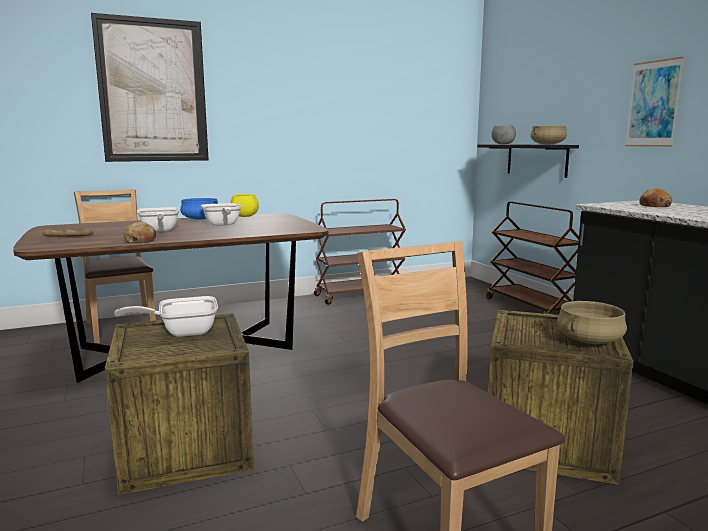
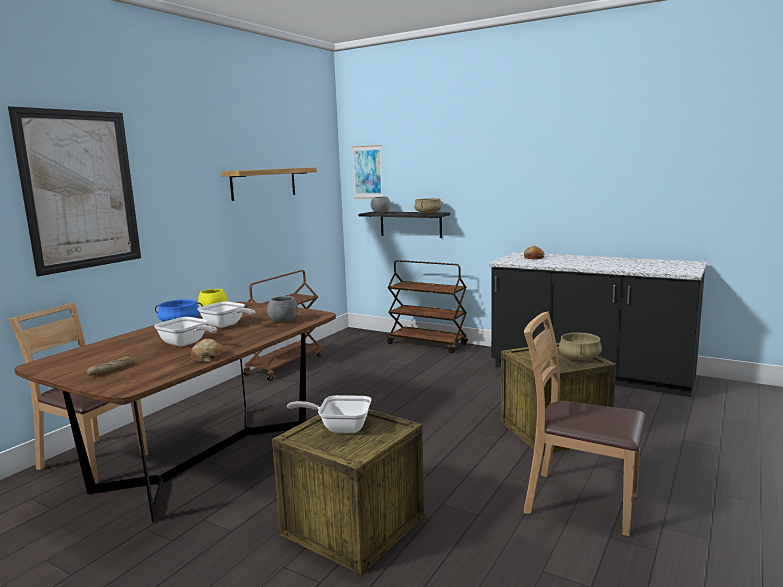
camera: 35 degrees left, 0 degrees up
(182, 332) = (340, 427): frying pan -> frying pan turned 60 degrees clockwise
(269, 229) = (283, 321): none -> grey bowl
(364, 103) = (264, 183): none -> shelf
(653, 104) = (509, 184): picture -> picture (367, 172)

